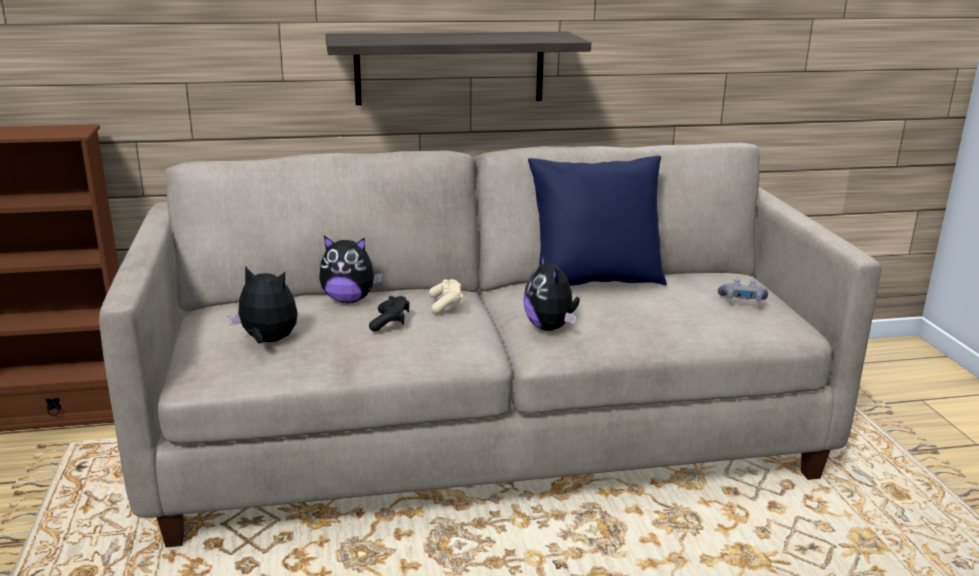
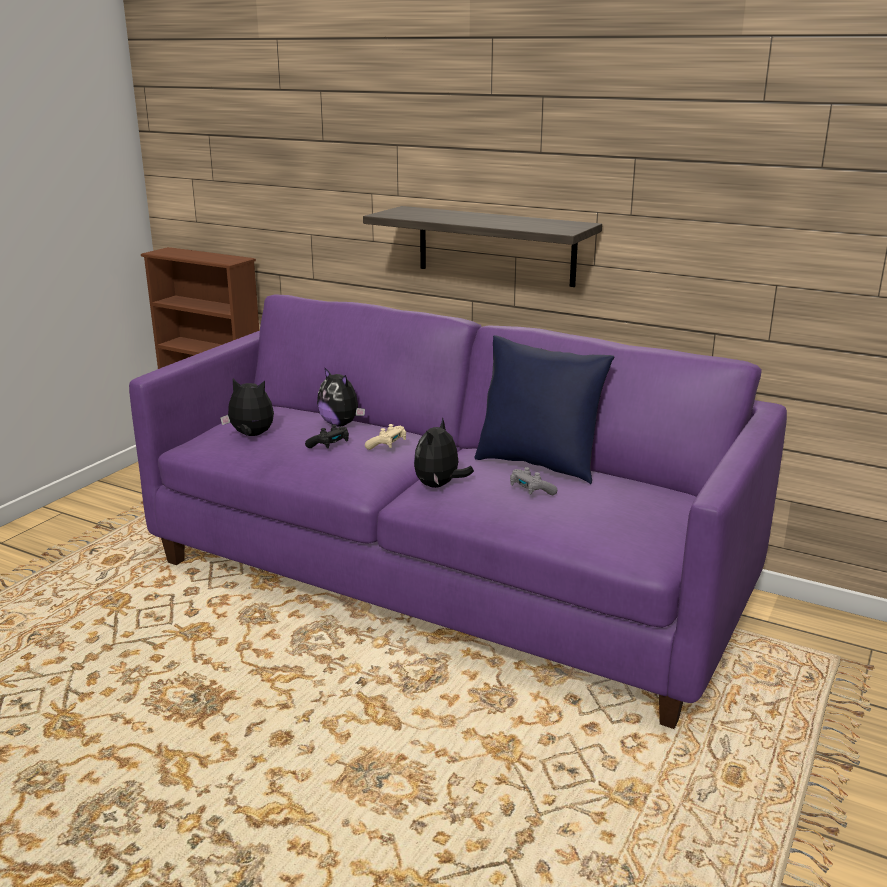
camera: 40 degrees right, 0 degrees up
(268, 341) = (251, 436): plush toy -> plush toy turned 45 degrees counterclockwise
(488, 437) = (445, 579): beige sofa -> purple sofa
(742, 301) = (631, 517): grey game controller -> grey game controller (531, 491)

